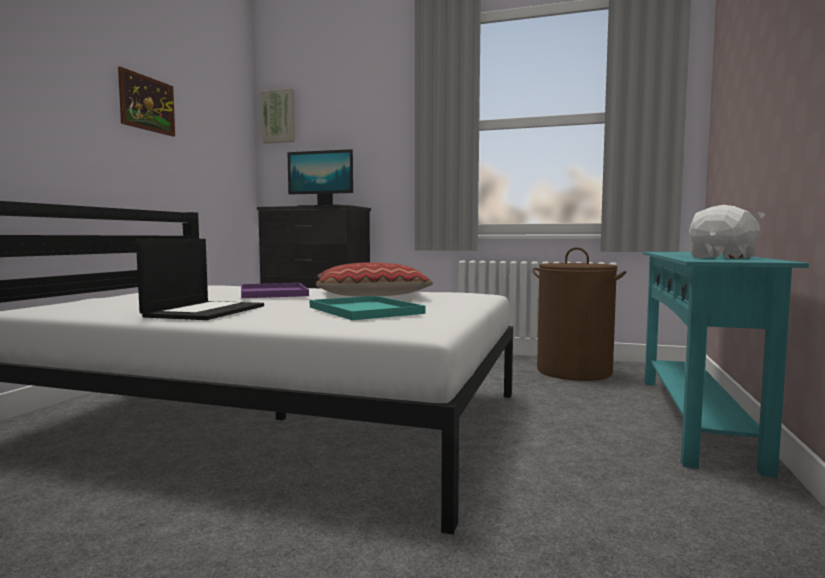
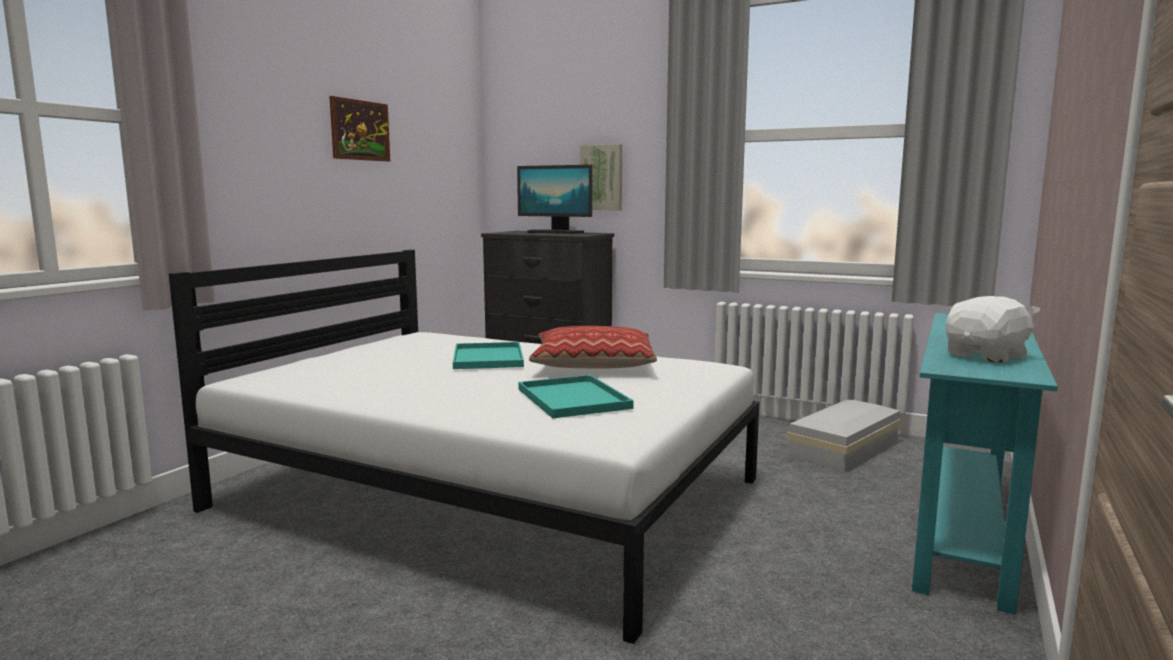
camera: 10 degrees right, 5 degrees up
(205, 311) = (414, 392): laptop -> none
(272, 292) = (487, 357): purple tray -> turquoise tray
(279, 116) = (509, 119): picture -> picture (602, 177)
(574, 371) = (846, 449): brown laundry basket -> white storage box

